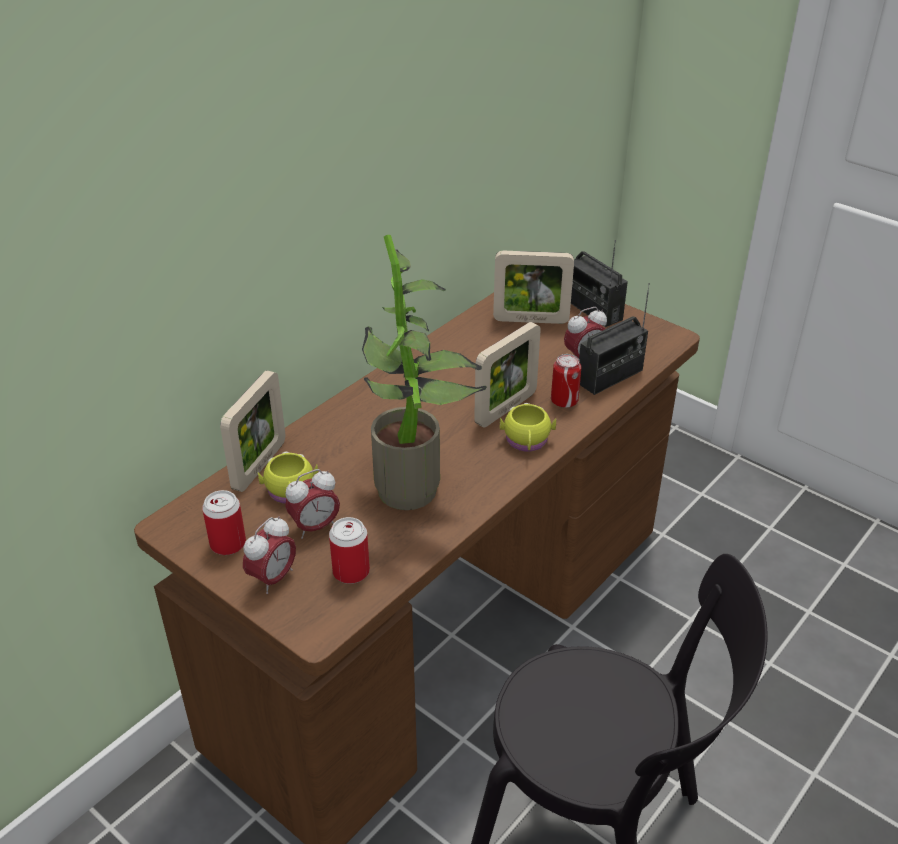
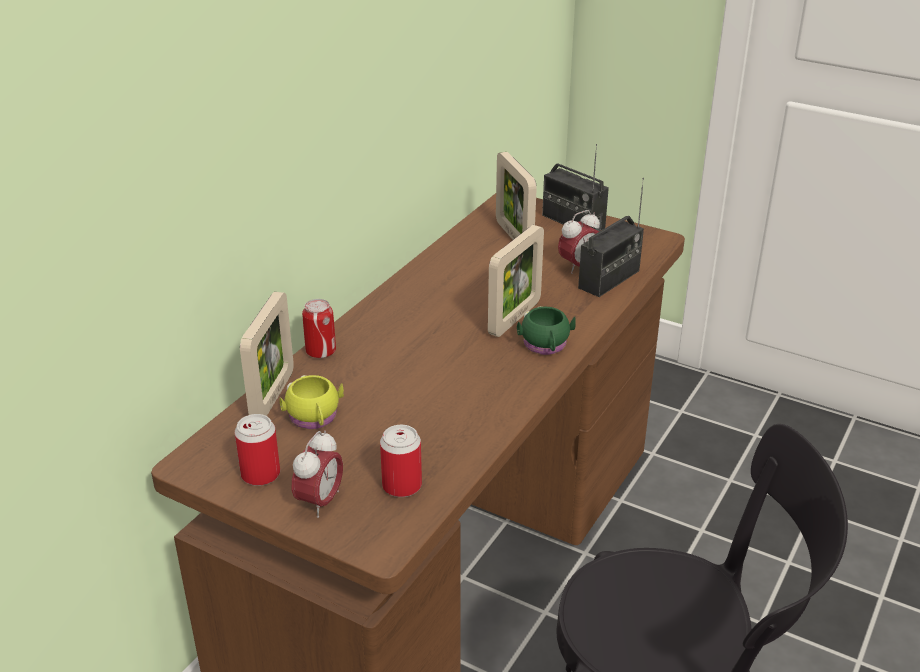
camera: 10 degrees left, 5 degrees down
(315, 527) = (350, 448): alarm clock -> none
(417, 489) = (447, 401): potted plant -> none
(526, 442) = (545, 346): yellow mug -> green mug
(531, 320) = (514, 236): picture frame -> picture frame turned 75 degrees clockwise
(564, 401) = (571, 305): can -> can (321, 352)

